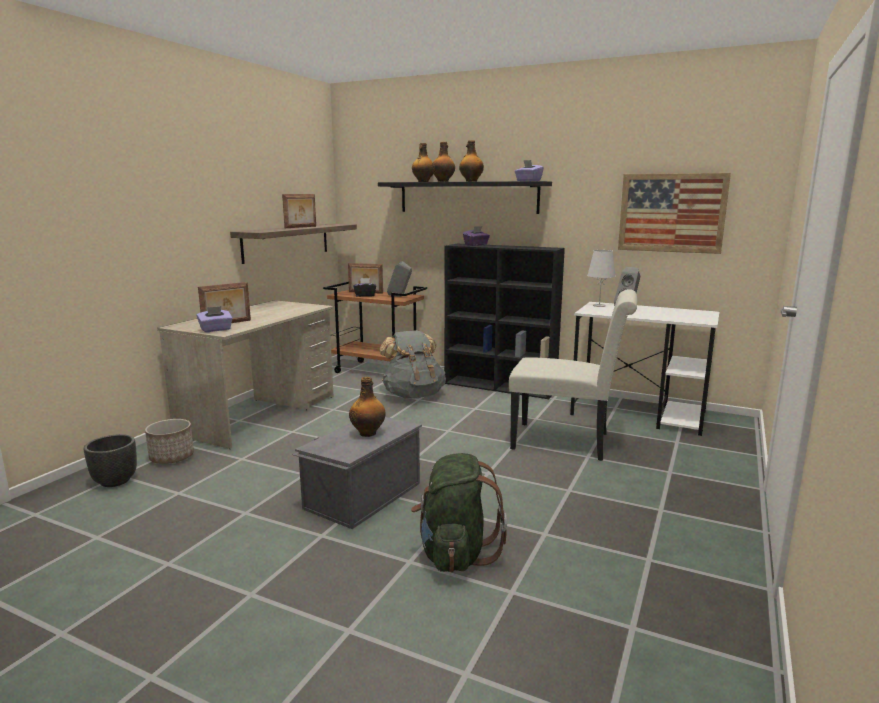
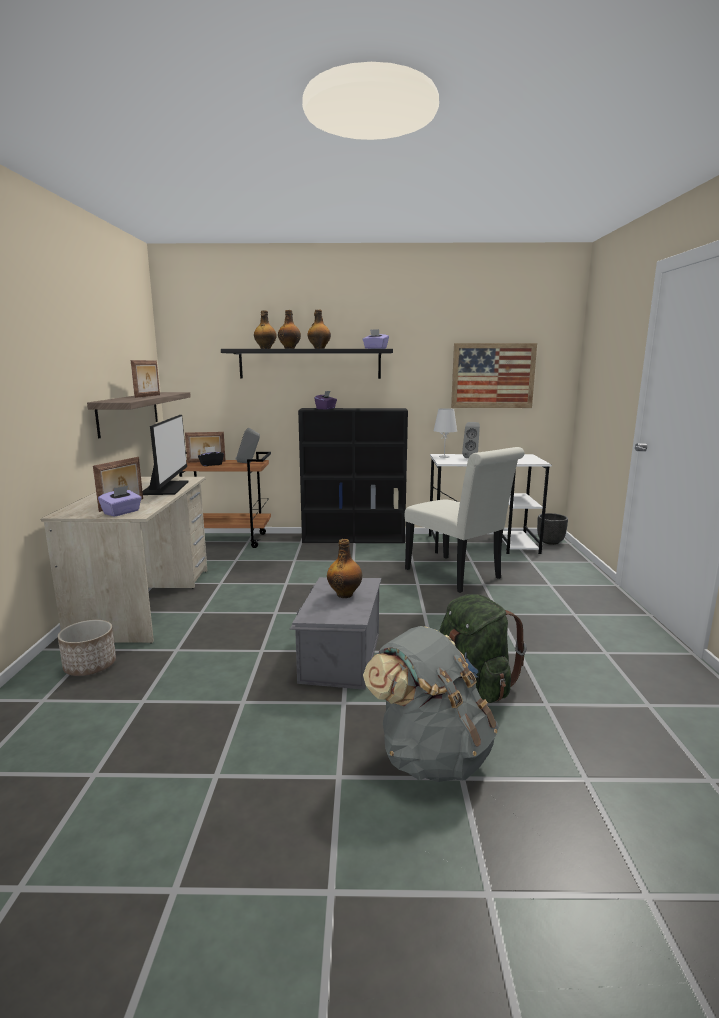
camera: 25 degrees left, 0 degrees up
(115, 481) = (45, 708): black planter -> black planter (550, 542)
(284, 313) = (166, 488): none -> monitor
(413, 395) = (286, 558): grey backpack -> grey backpack (431, 755)
(568, 442) = (457, 576): white chair -> white chair turned 60 degrees clockwise

